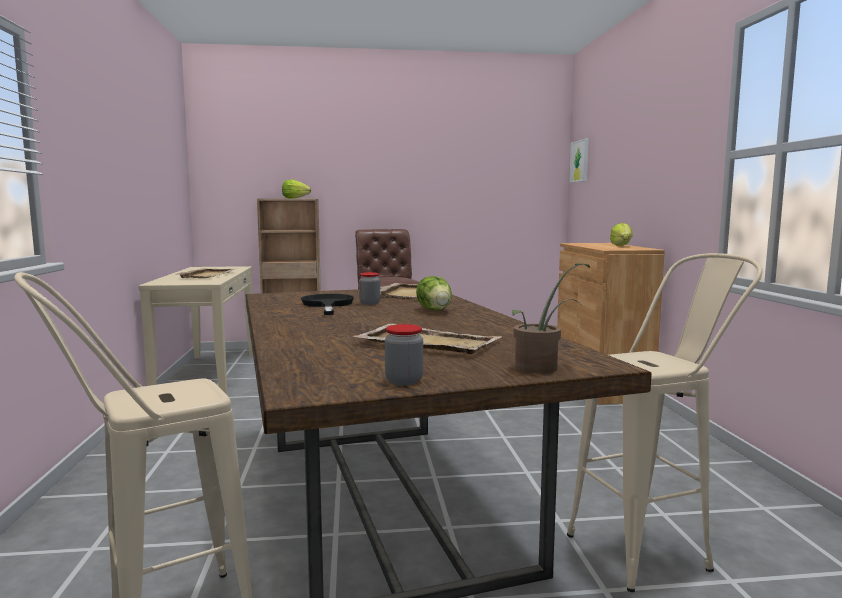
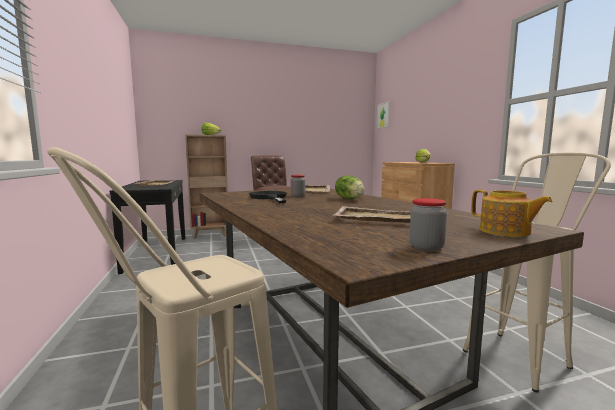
camera: 10 degrees left, 0 degrees up
(208, 375) = (157, 253): beige console table -> black console table
(542, 367) = (505, 232): potted plant -> teapot

